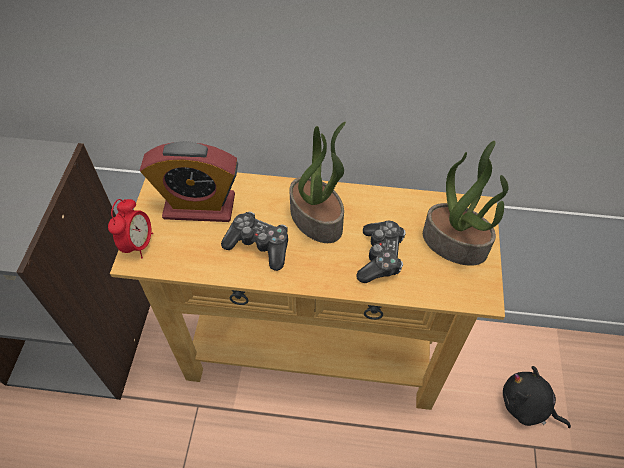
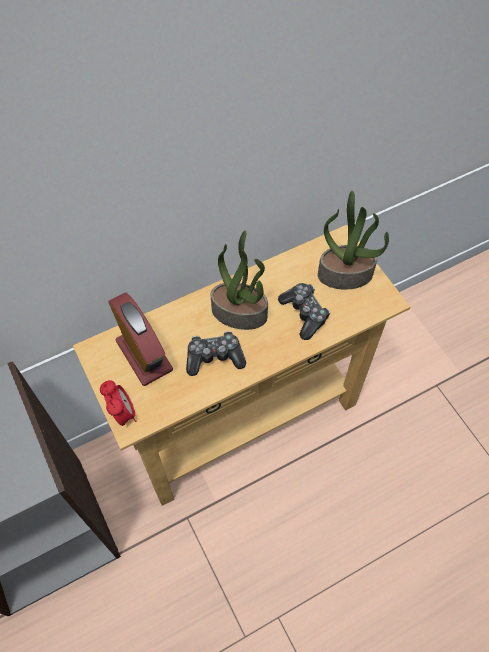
camera: 35 degrees left, 5 degrees up
(199, 206) = (144, 355): alarm clock -> alarm clock turned 90 degrees counterclockwise
(527, 406) = (414, 360): black plush toy -> none

